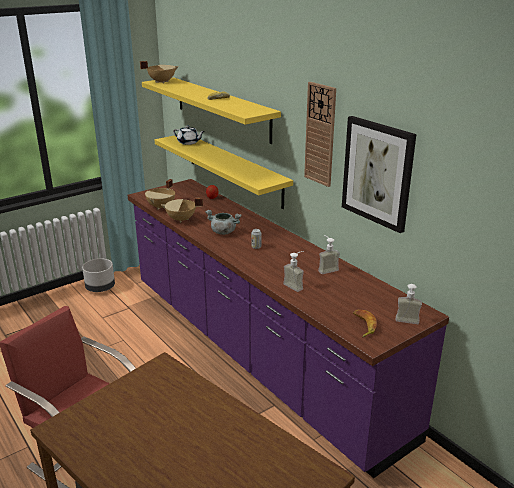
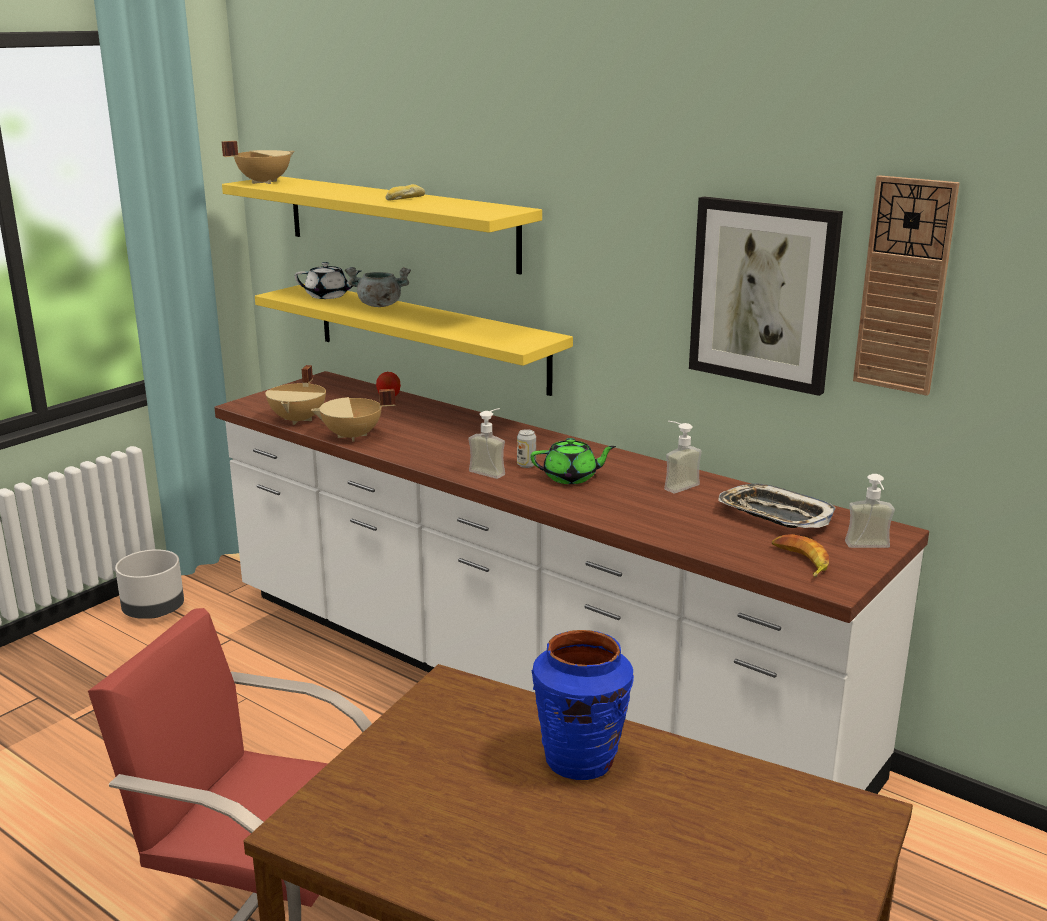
camera: 15 degrees left, 5 degrees down
(201, 417) = (580, 760): none -> blue vase
(223, 232) = (448, 448): grey cooking pot -> grey cooking pot (379, 305)
(257, 353) = (523, 683): purple counter -> white counter
(274, 257) = (571, 477): none -> green teapot
(296, 285) = (640, 515): soap dispenser -> soap dispenser (491, 471)
(320, 134) = (634, 241): wall clock -> wall clock (904, 286)
(368, 294) = (774, 514): none -> tray

